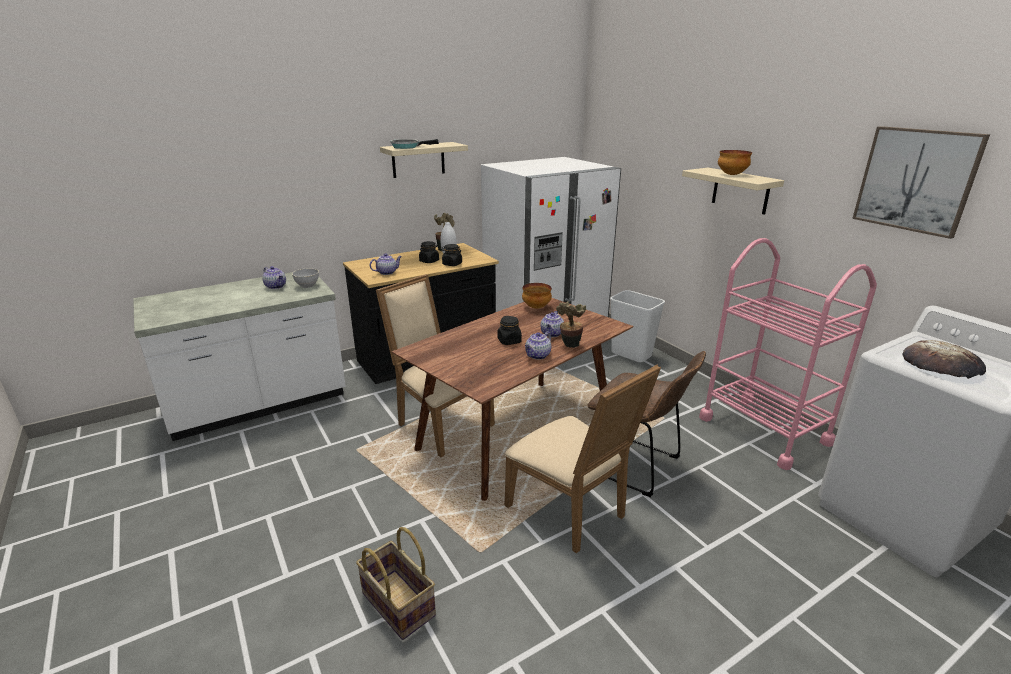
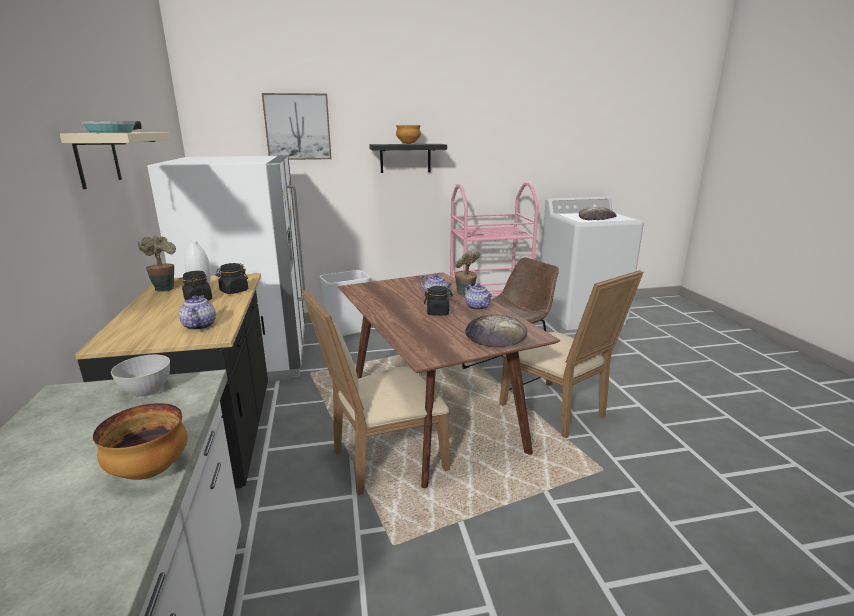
camera: 70 degrees left, 5 degrees down
(276, 286) = (92, 425): teapot -> none
(397, 605) = (674, 537): basket -> none
(471, 371) = (495, 335): none -> bread
(536, 307) = (368, 292): bowl -> bowl (149, 471)
(571, 513) = (558, 412): beige chair -> beige chair turned 75 degrees clockwise
(740, 191) = (405, 158): beige shelf -> black shelf
(916, 180) = (521, 129): picture -> picture (297, 127)

